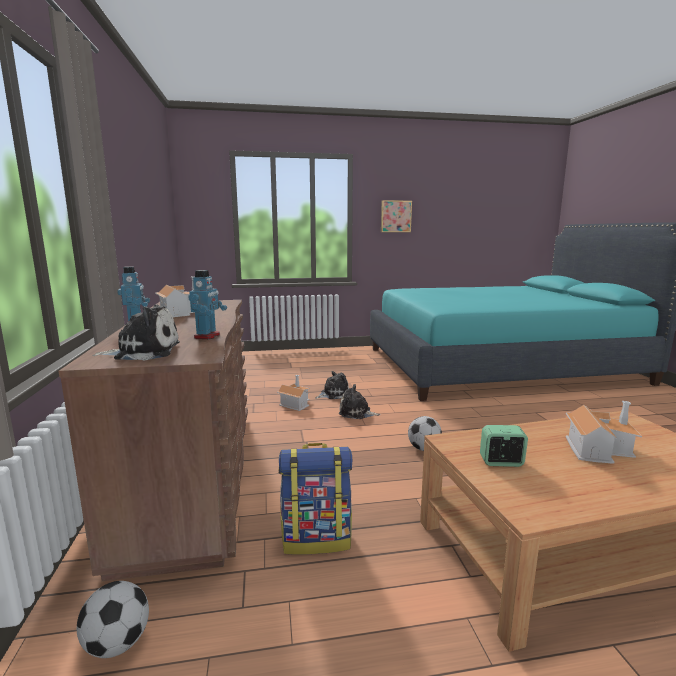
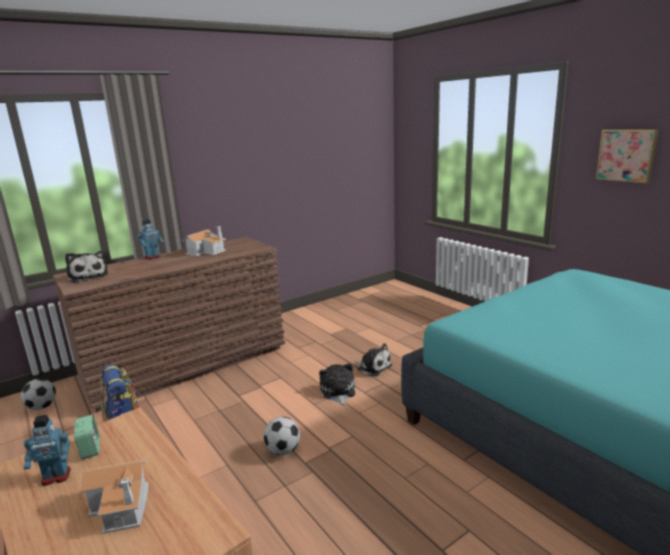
camera: 65 degrees right, 5 degrees up
(207, 336) = (129, 276): toy robot -> toy robot (56, 477)
(295, 403) = (333, 357): toy house -> none

